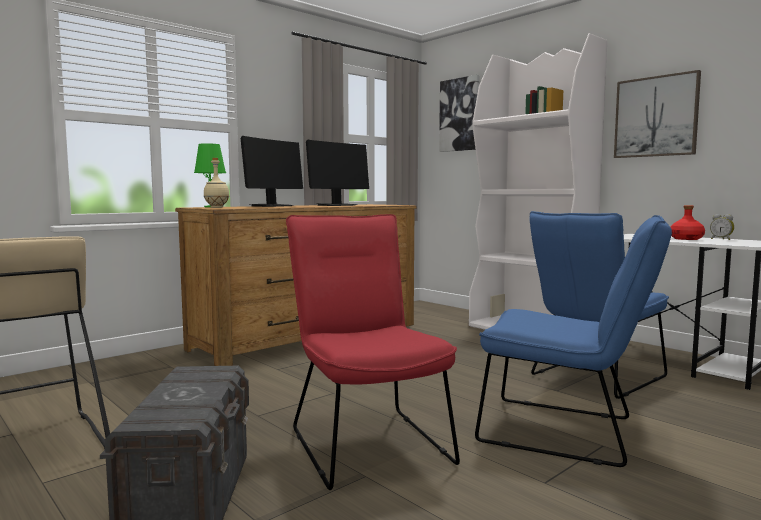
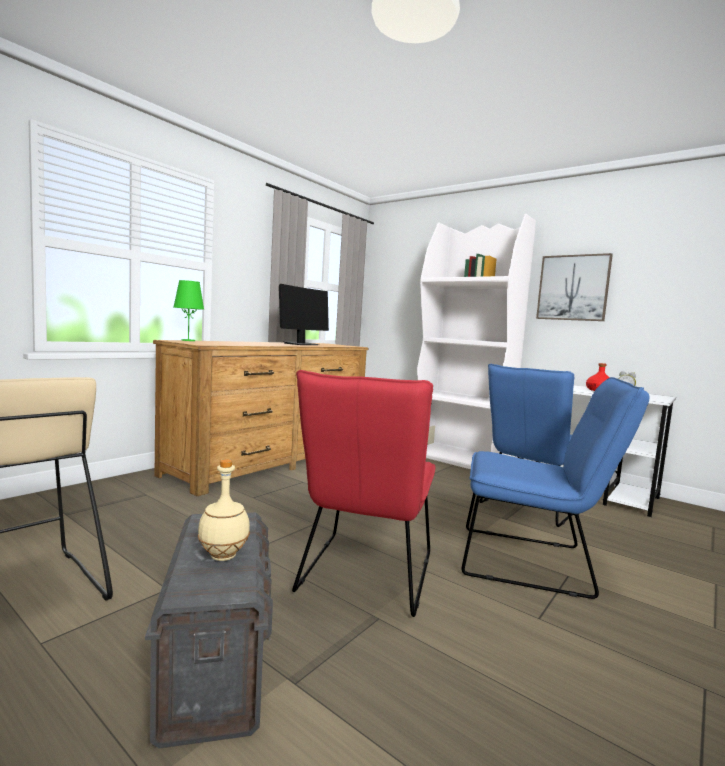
camera: 10 degrees left, 0 degrees up
(216, 207) = (198, 343): beige bottle -> beige bottle (222, 556)
(272, 206) = (244, 342): monitor -> none
(365, 441) = (364, 577): red chair -> red chair turned 135 degrees counterclockwise
(460, 115) = (401, 270): picture -> none

